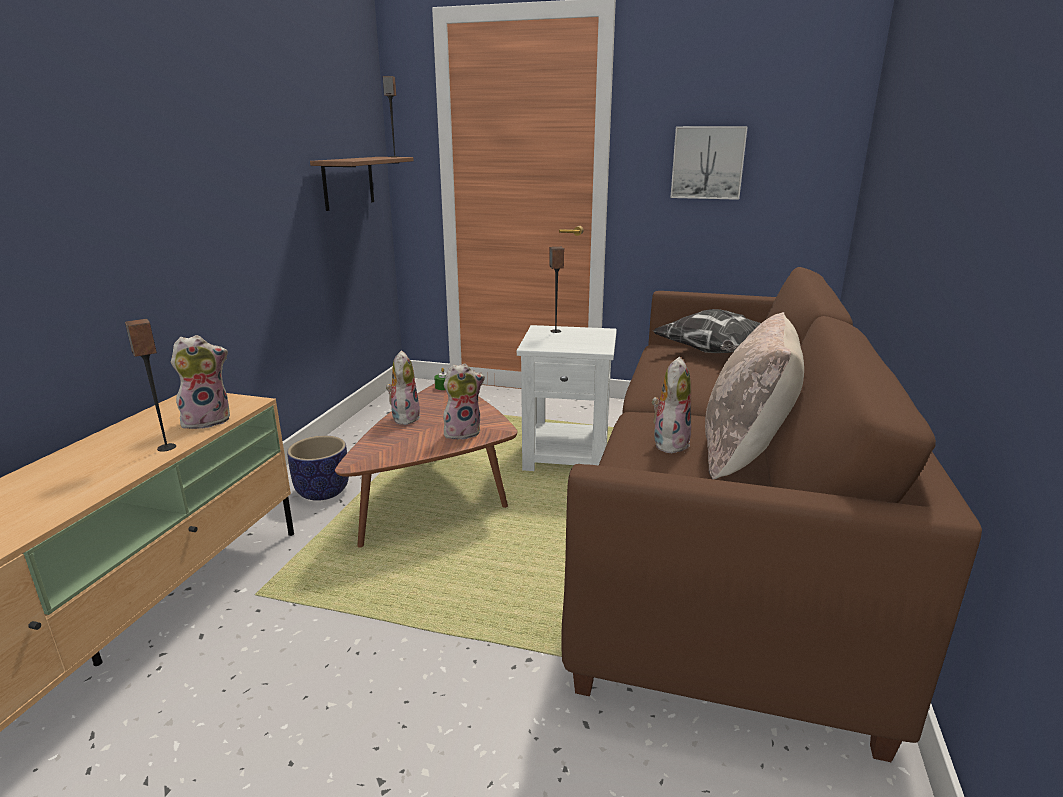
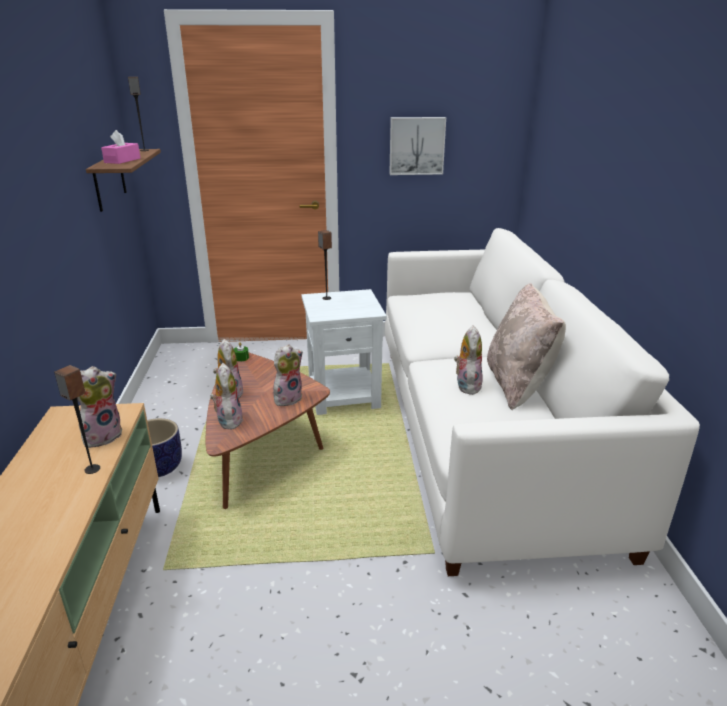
camera: 20 degrees left, 5 degrees up
(356, 159) = (122, 160): none -> pink tissue box
(381, 443) = (228, 420): none -> plush toy
(714, 353) = (447, 300): pillow -> none
(725, 529) = (485, 433): brown sofa -> white sofa

